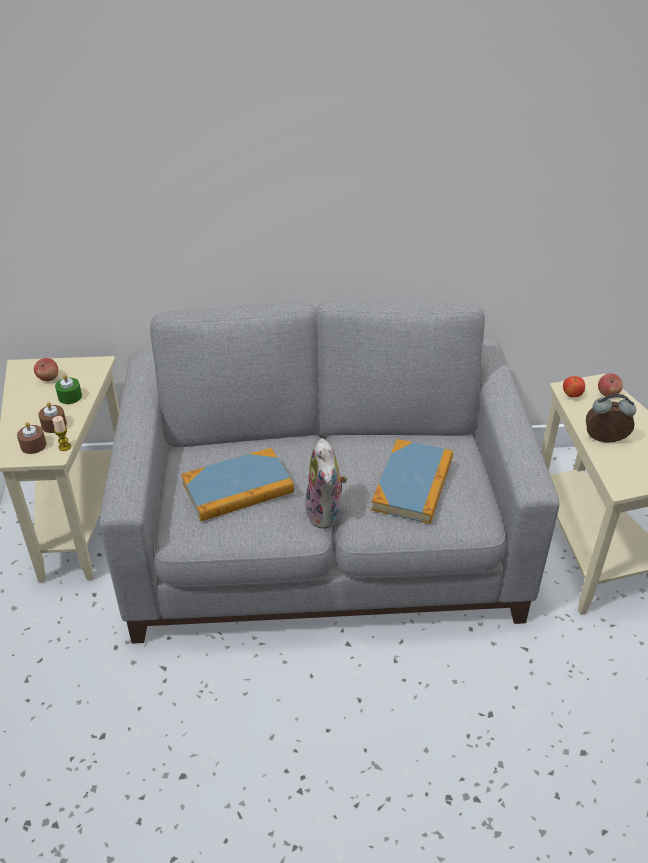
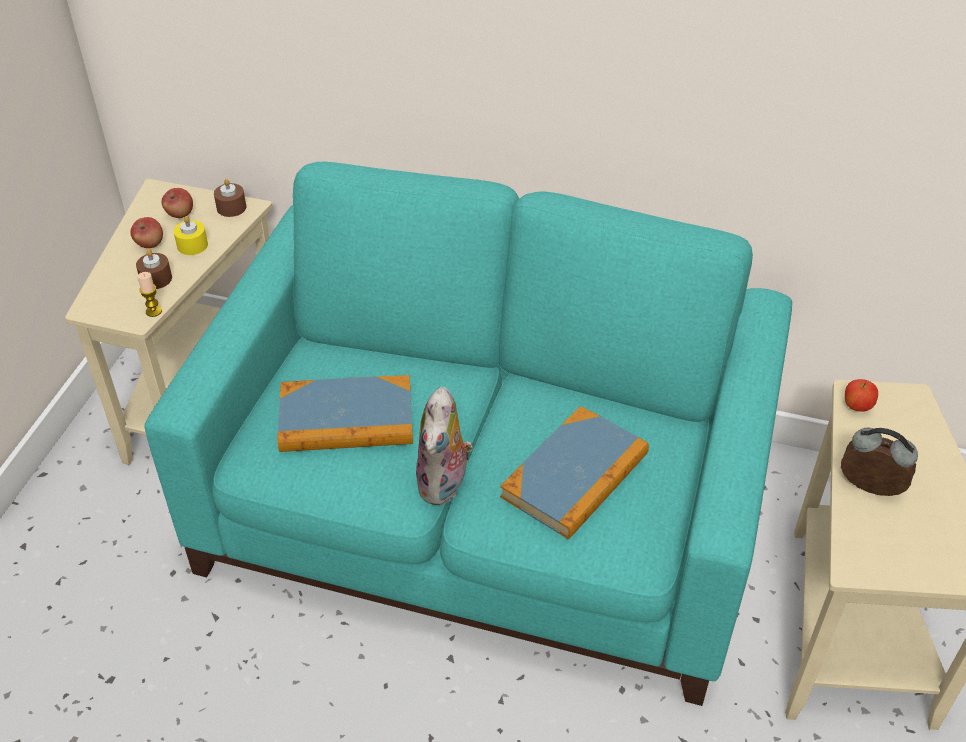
camera: 20 degrees right, 5 degrees up
(33, 445) = (120, 300): brown candle -> brown candle (231, 207)
(70, 397) = (192, 245): green candle -> yellow candle
(323, 542) = (483, 510): grey sofa -> turquoise sofa
(607, 394) = (913, 418): apple -> apple (150, 244)

